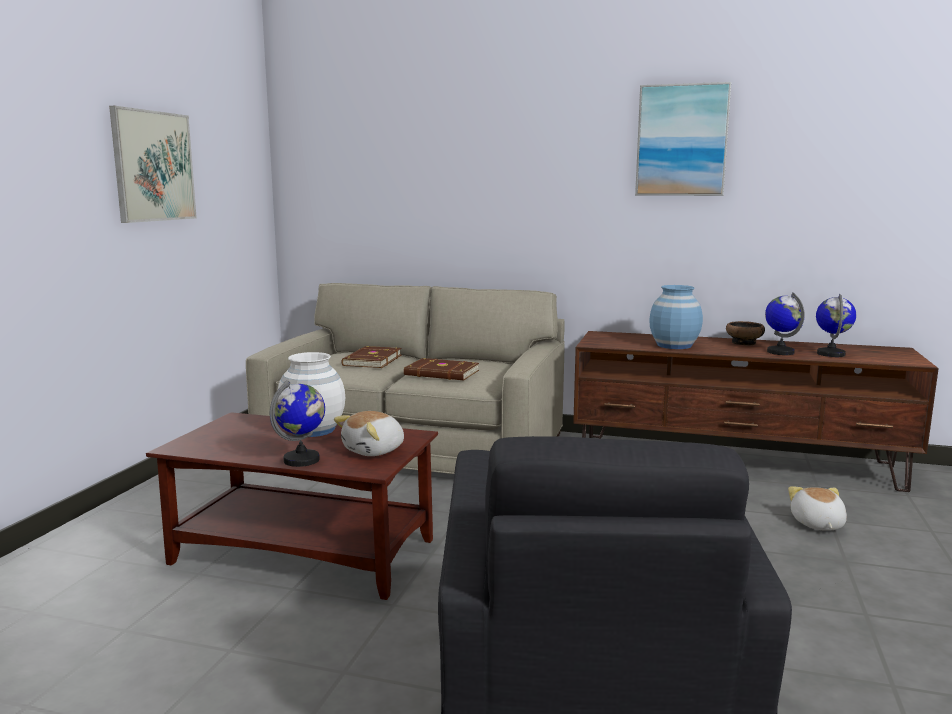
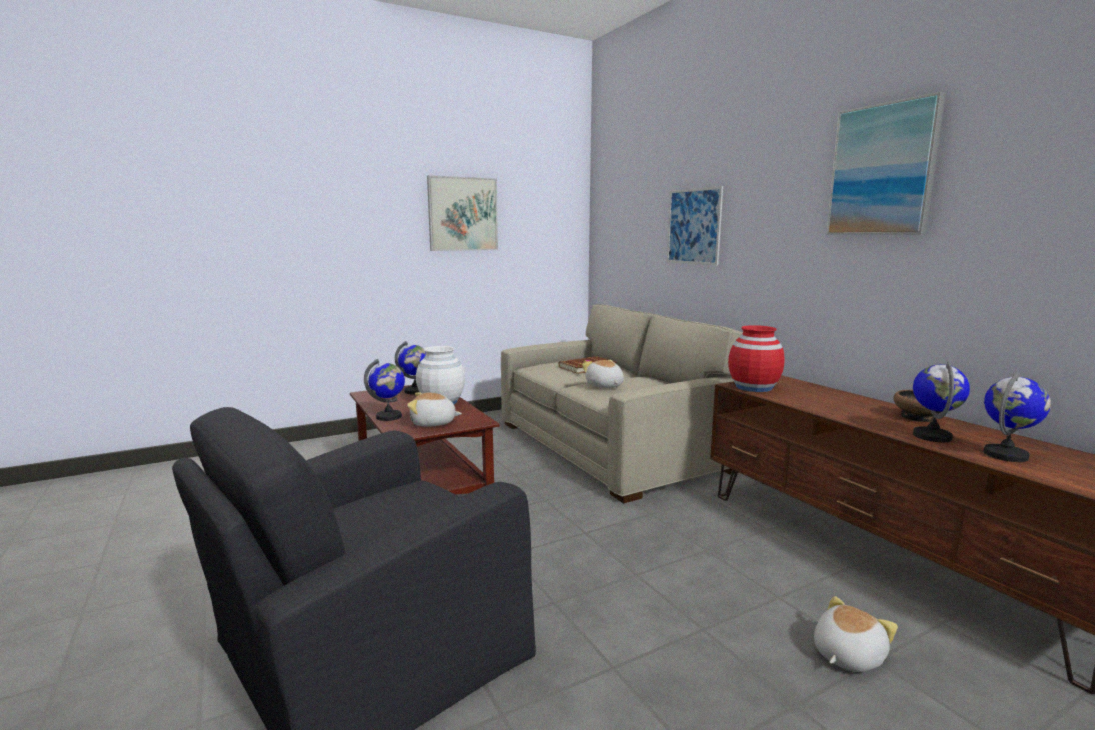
camera: 45 degrees right, 0 degrees up
(240, 428) = (415, 391): none -> globe
(441, 373) = (604, 386): brown book -> plush toy
(463, 186) = (693, 226): none -> picture
(608, 343) = (754, 387): none -> red vase
(674, 345) = (817, 402): blue vase -> none

